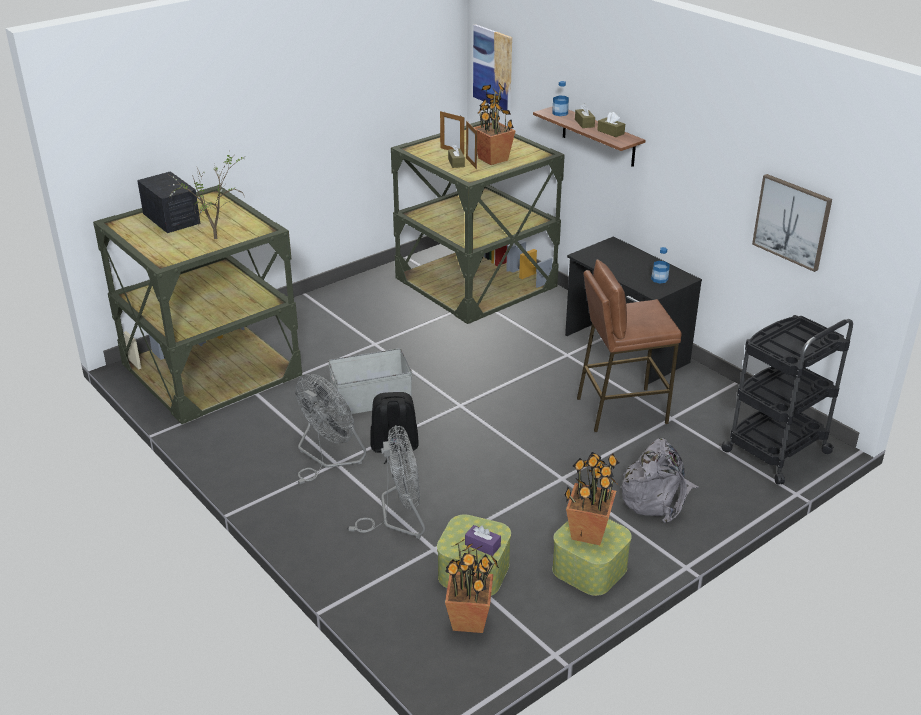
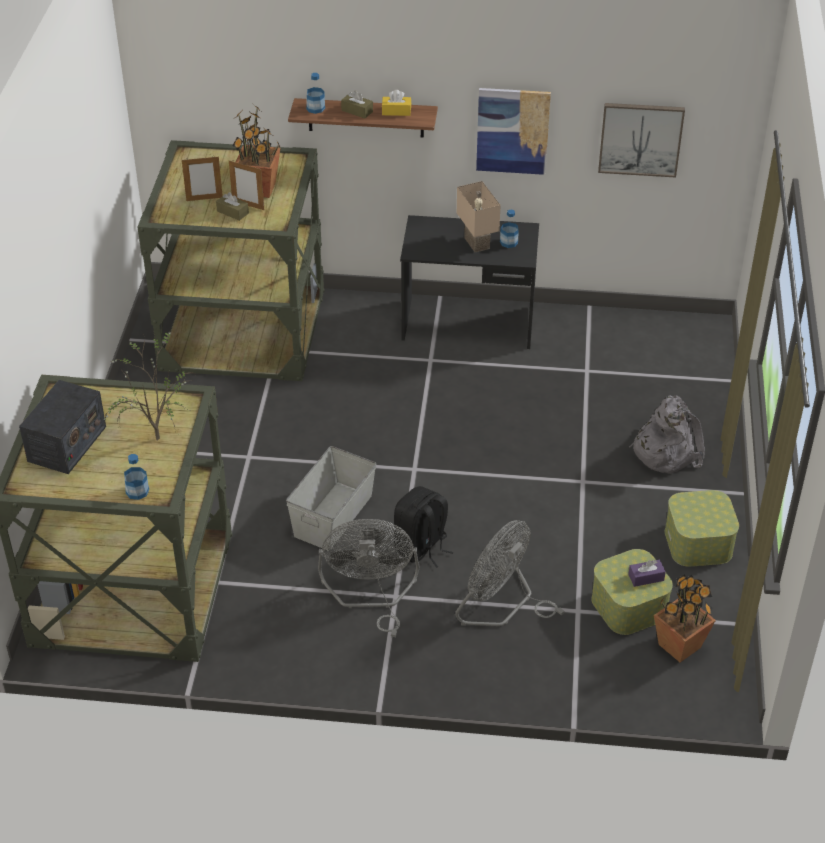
camera: 45 degrees left, 10 degrees up
(160, 254) = (137, 491): none -> bottle
(171, 218) = (67, 444): radio -> radio turned 105 degrees clockwise
(396, 512) = (507, 602): grey fan -> grey fan turned 90 degrees counterclockwise
(493, 67) = (175, 78): picture -> picture (512, 131)
(588, 532) = (697, 512): potted plant -> none
(610, 132) = (396, 111): brown tissue box -> yellow tissue box
(621, 410) = (542, 388): brown stool -> none
(634, 269) = (475, 243): none -> beige table lamp
(775, 451) = (690, 352): black cart -> none

